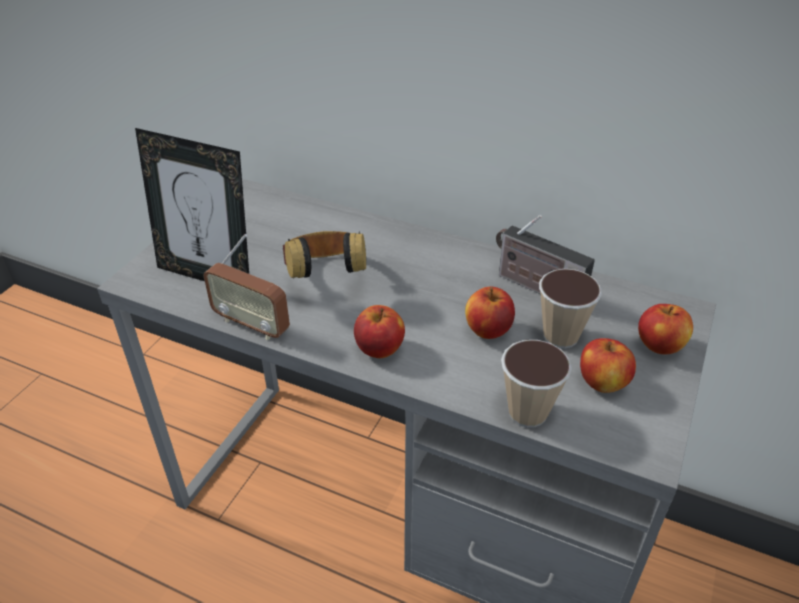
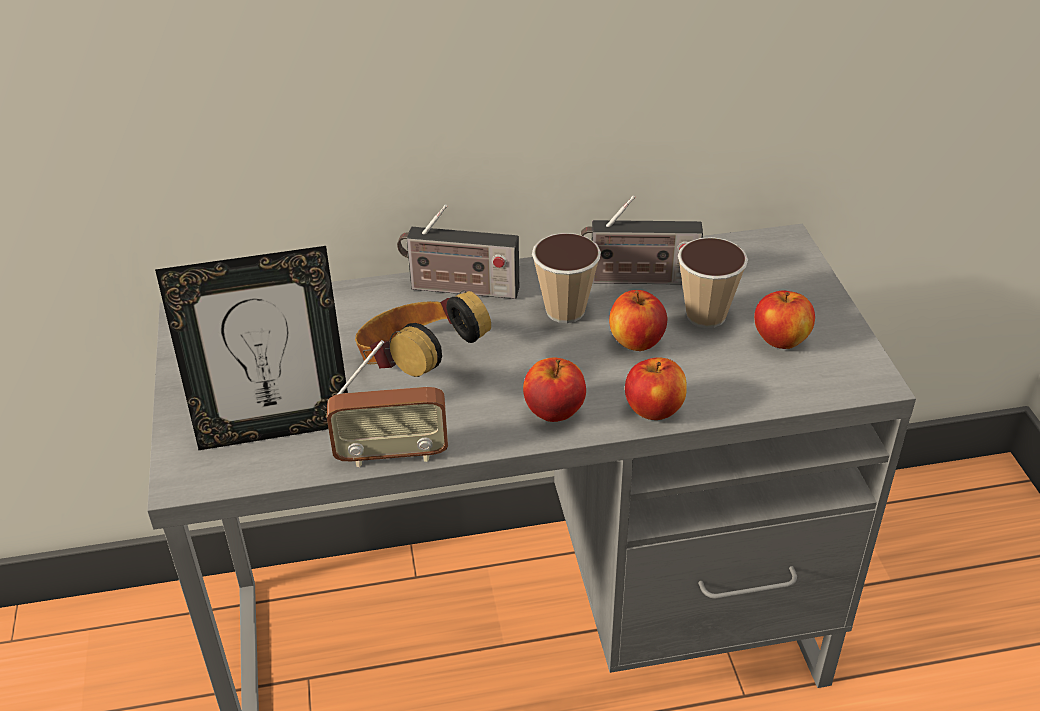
camera: 35 degrees left, 0 degrees up
(406, 240) = (459, 289): none -> radio
(527, 412) = (746, 399): cup -> cup (565, 311)
(659, 346) = (794, 284): apple -> apple (654, 410)

